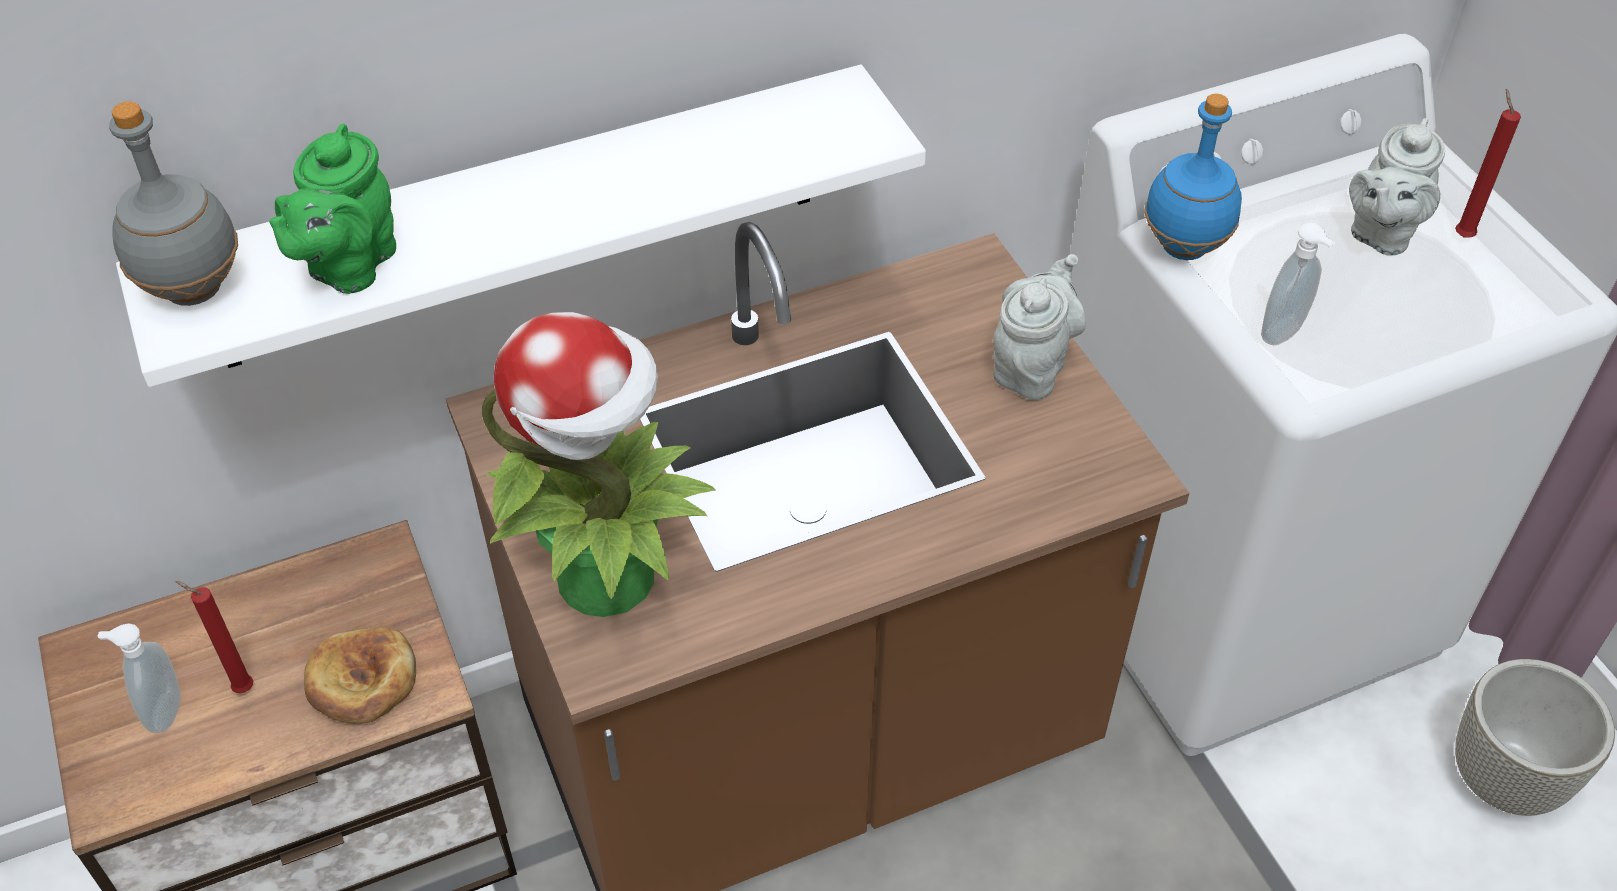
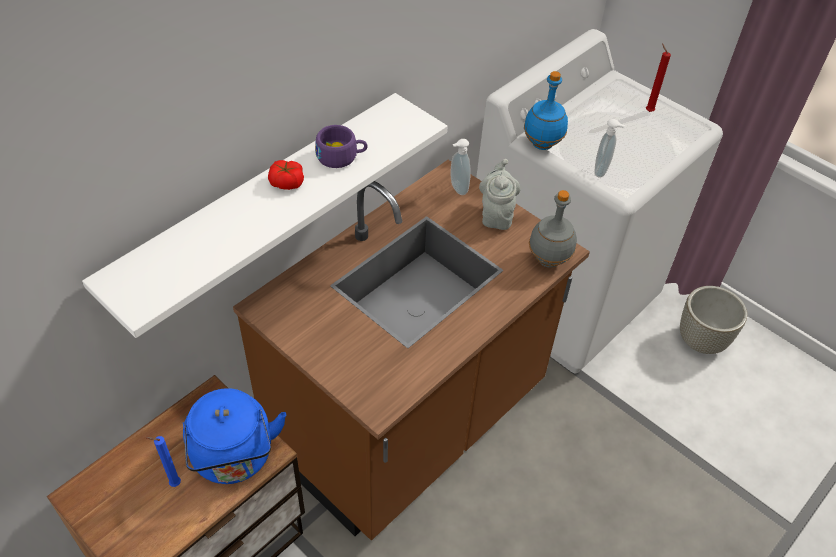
camera: 25 degrees left, 0 degrees up
(162, 711) = (137, 509): soap dispenser -> soap dispenser (457, 189)
(193, 290) = (134, 283): grey bottle -> grey bottle (549, 261)
(240, 688) = (173, 484): red candle -> blue candle
(348, 266) = (208, 249): green teapot -> none
(362, 680) = (234, 459): bread -> blue kettle
(556, 183) = (286, 182): none -> tomato
(610, 576) = (361, 366): potted plant -> none
(684, 160) = (341, 156): none -> purple cup
(1381, 233) = (617, 118): grey teapot -> none

